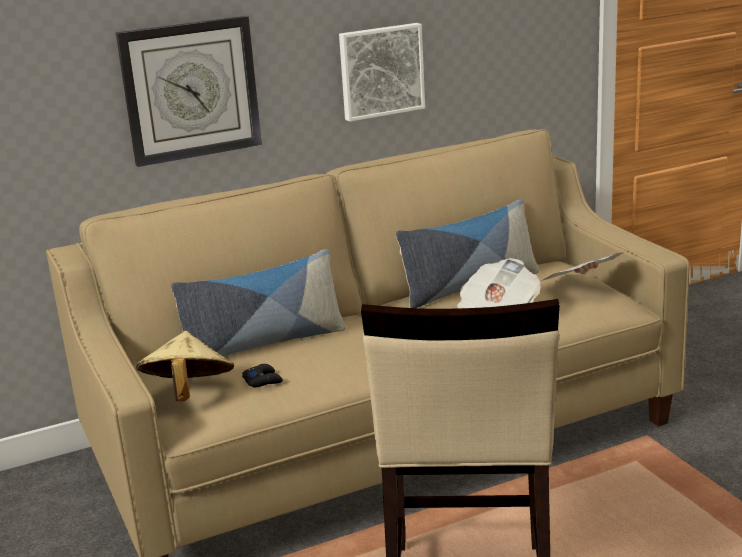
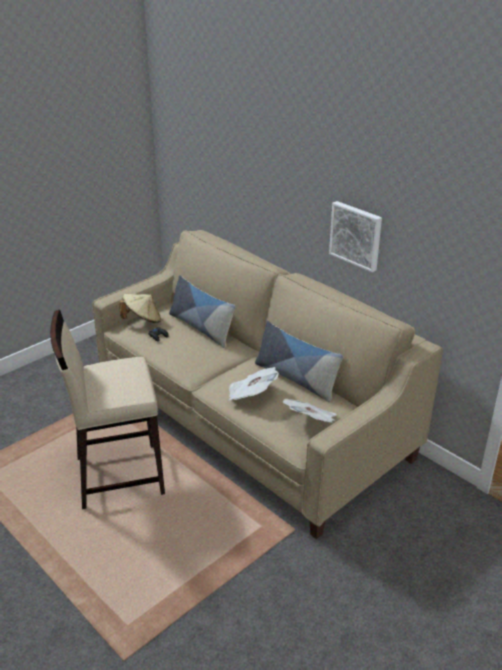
camera: 70 degrees right, 10 degrees up
(190, 90) = (265, 194): wall clock -> none

